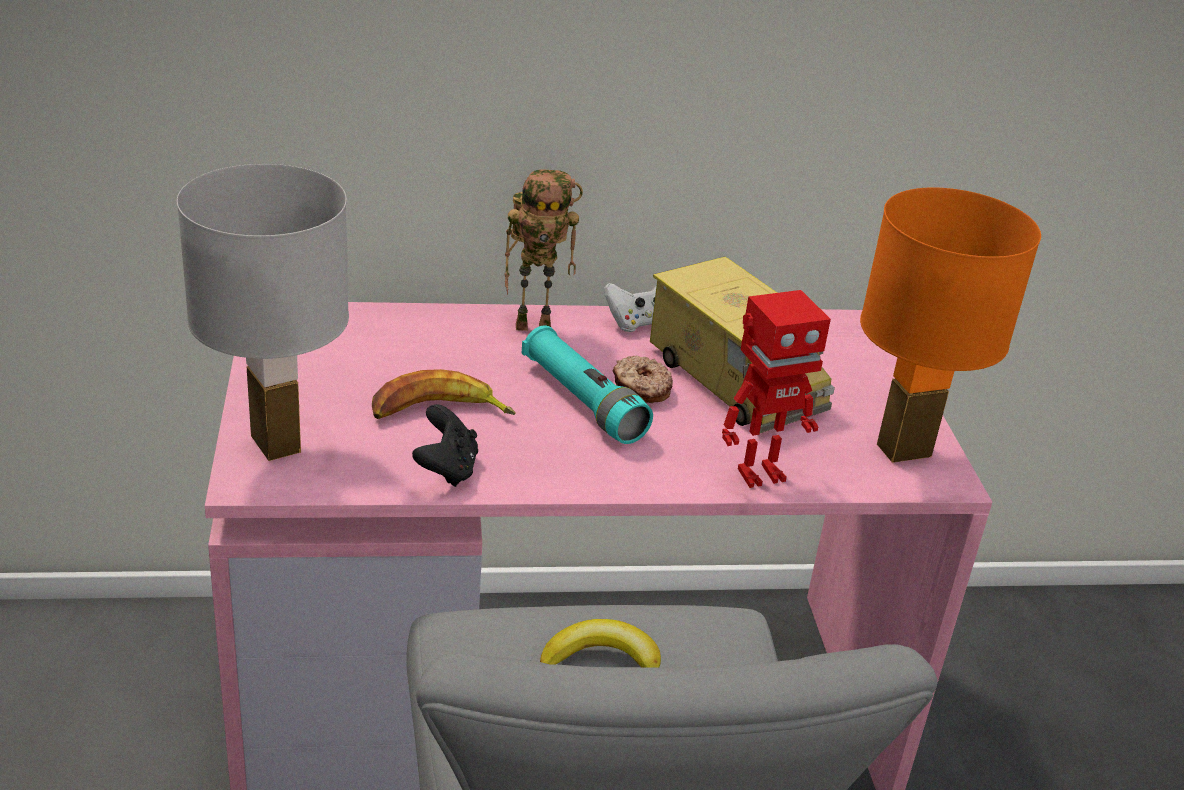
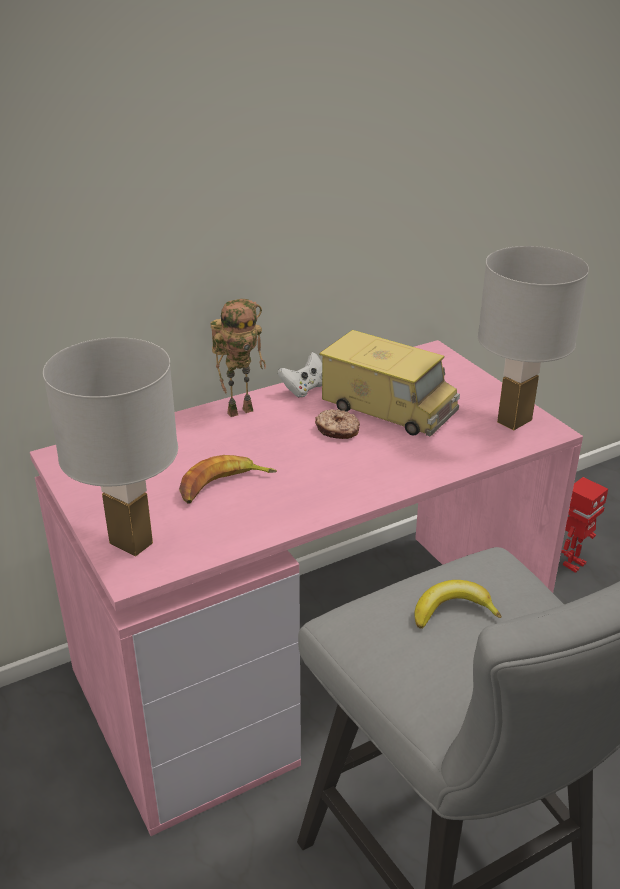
camera: 20 degrees left, 0 degrees up
(446, 469) = (258, 522): black game controller -> none
(583, 401) = (308, 450): turquoise flashlight -> none
(759, 473) = (446, 461): toy robot -> toy robot (573, 564)
(903, 451) = (514, 421): orange table lamp -> white table lamp

